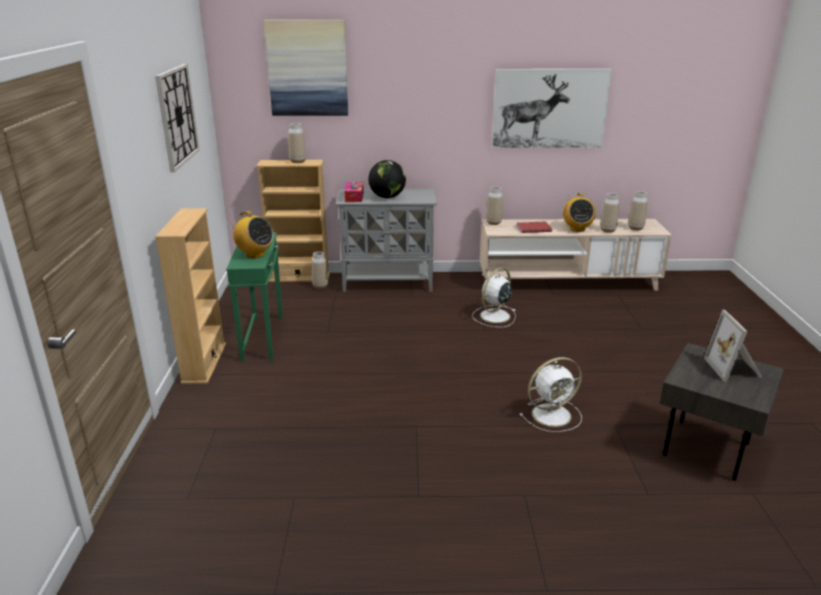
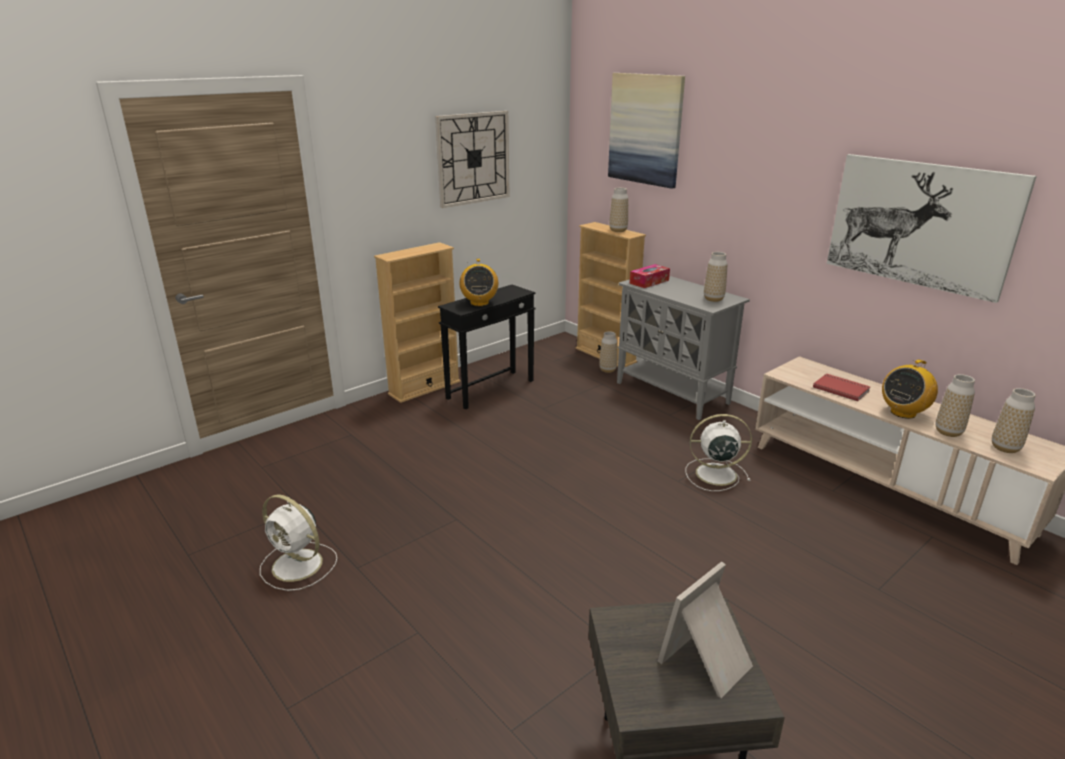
camera: 50 degrees right, 0 degrees up
(263, 337) = (491, 389): green side table -> black side table
(387, 197) = (679, 291): globe -> none
(493, 223) = (803, 365): vase -> vase (713, 299)
(553, 414) = (579, 594): white fan -> white fan (299, 566)

